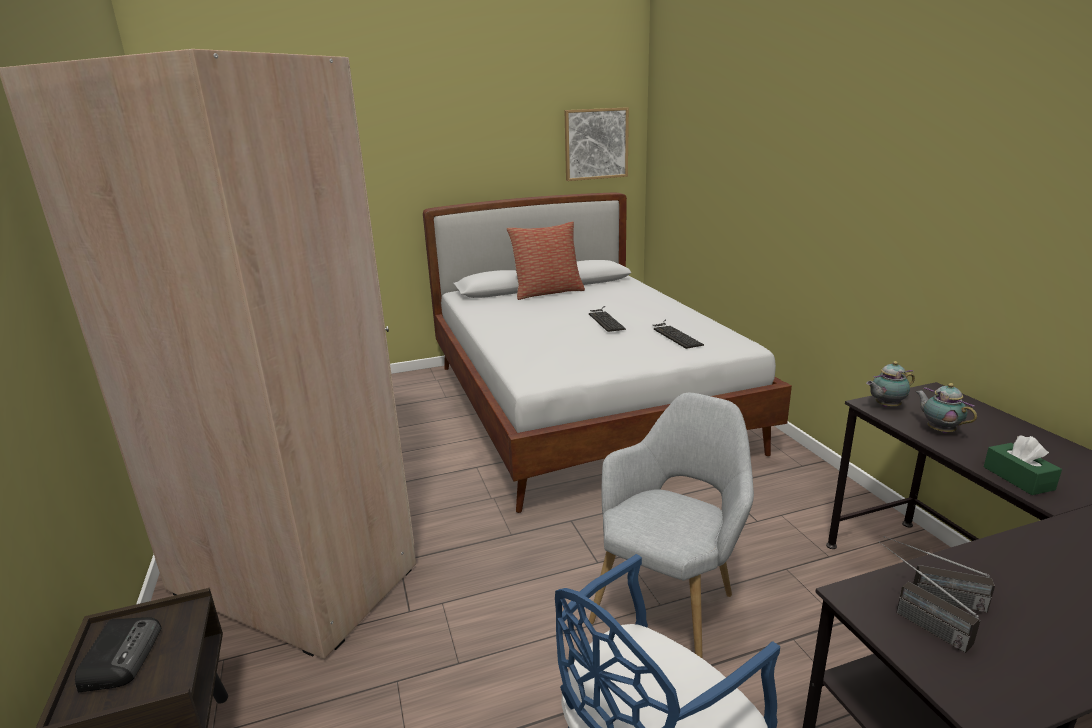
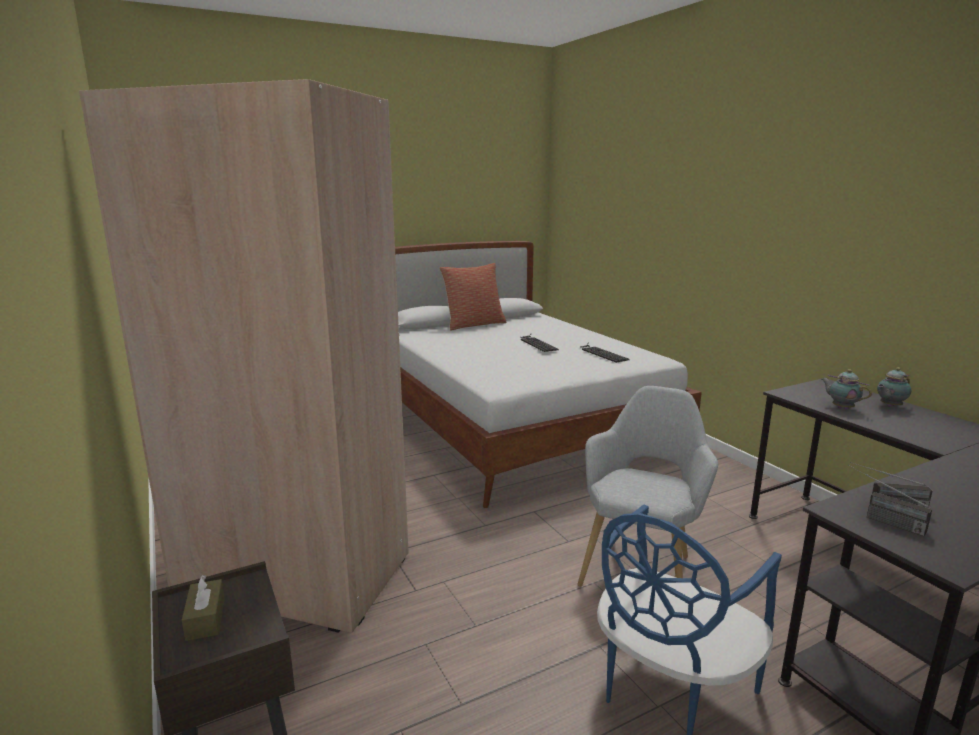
camera: 10 degrees left, 5 degrees down
(122, 656) = (205, 619): radio -> brown tissue box
(596, 144) = (507, 199): picture -> none
(885, 406) = (795, 394): teapot -> teapot (889, 406)
(1018, 478) = (910, 434): green tissue box -> none

